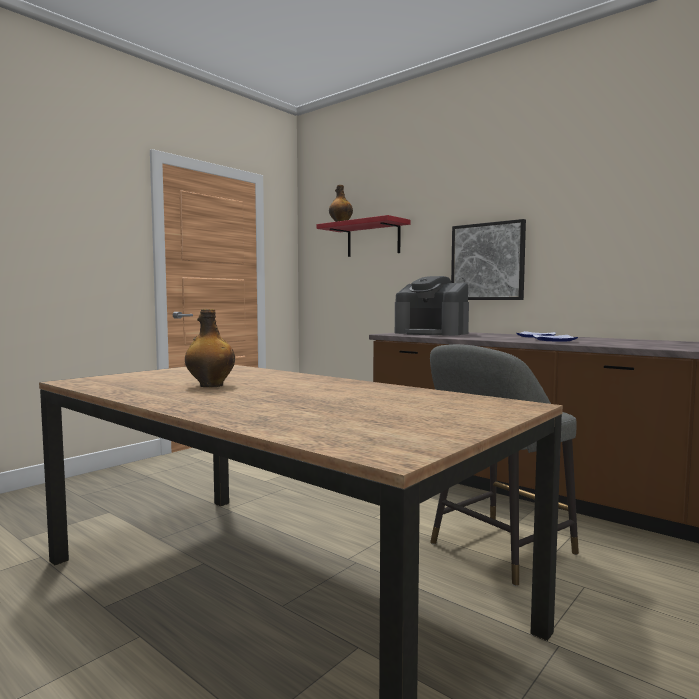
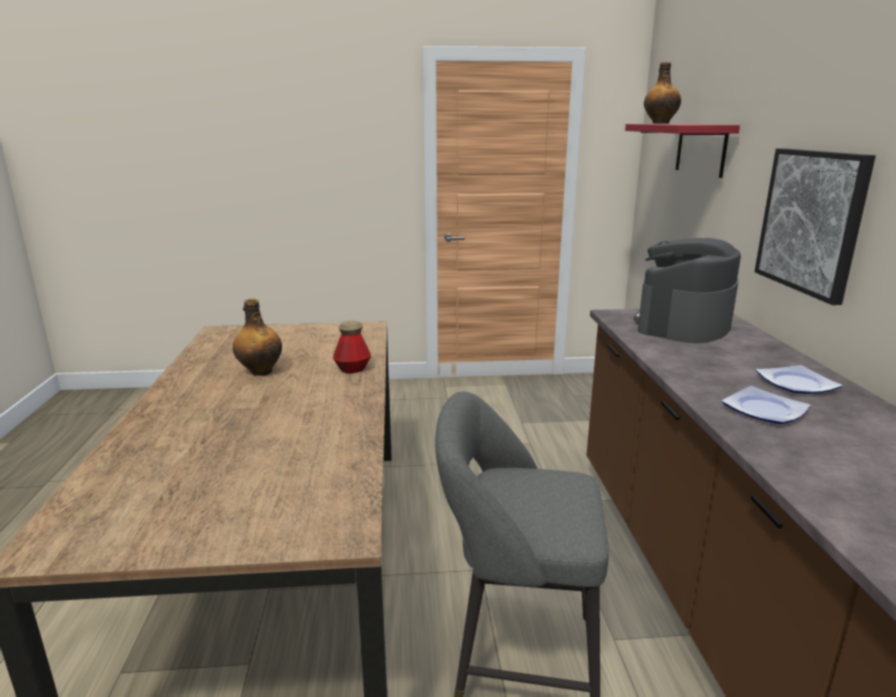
camera: 45 degrees right, 15 degrees up
(281, 375) = (352, 369): none -> bottle
(432, 333) = (682, 325): coffee machine -> coffee machine turned 45 degrees clockwise

